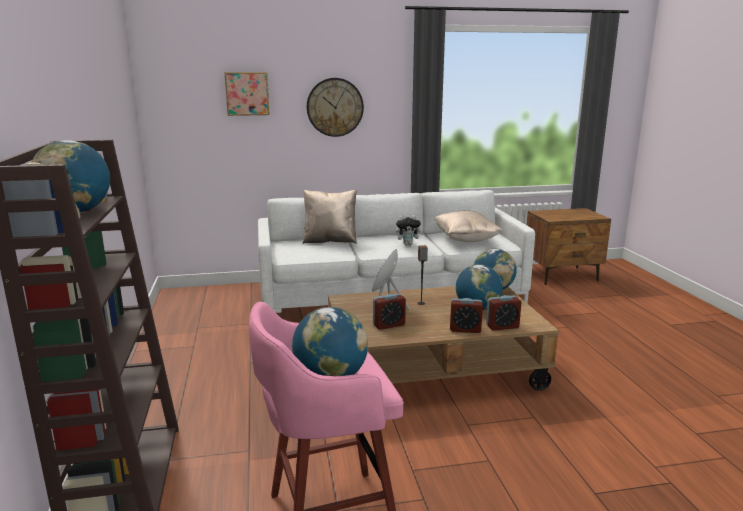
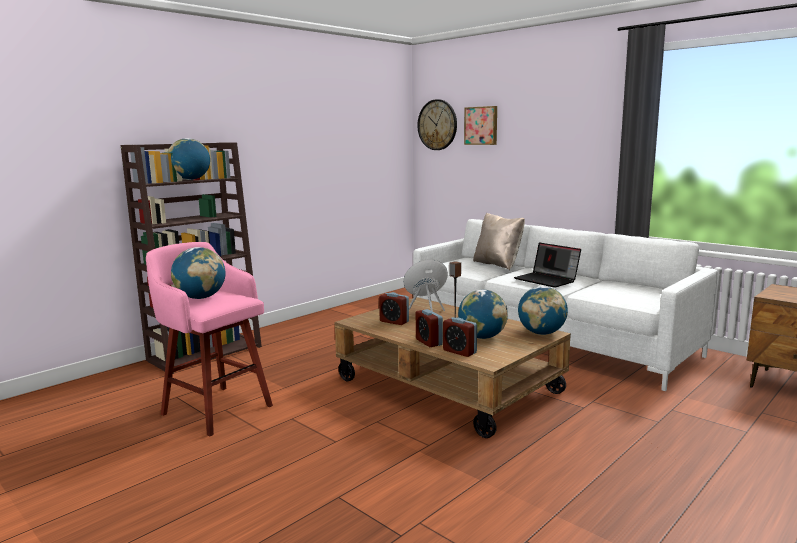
camera: 55 degrees right, 5 degrees down
(335, 107) = (551, 138): wall clock -> wall clock (437, 125)
(408, 244) = (547, 280): plush toy -> laptop
(465, 240) = (613, 290): beige pillow -> none

